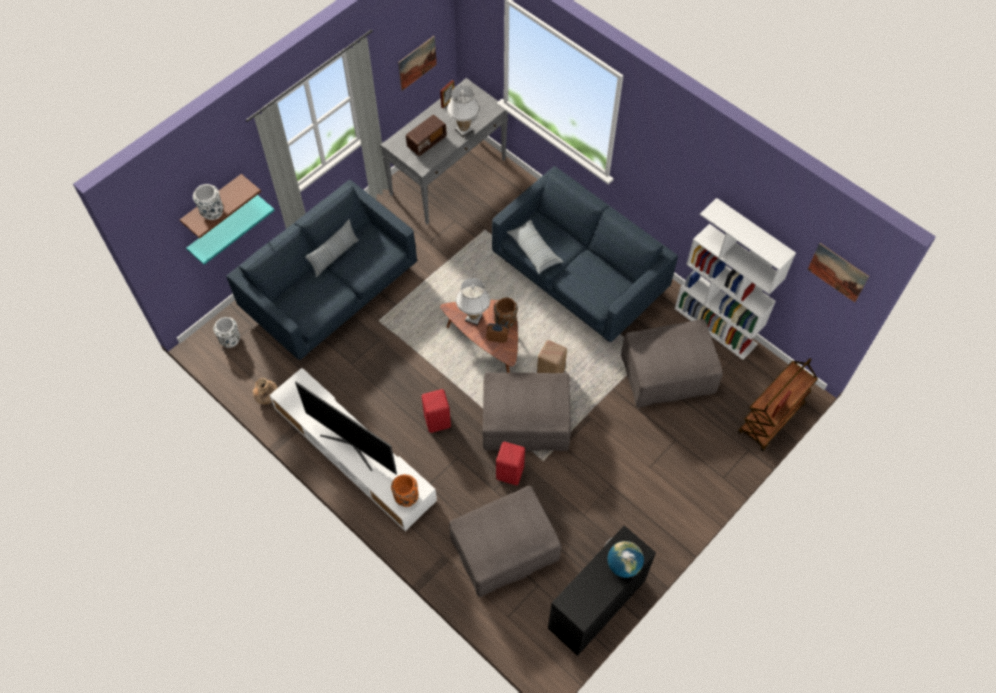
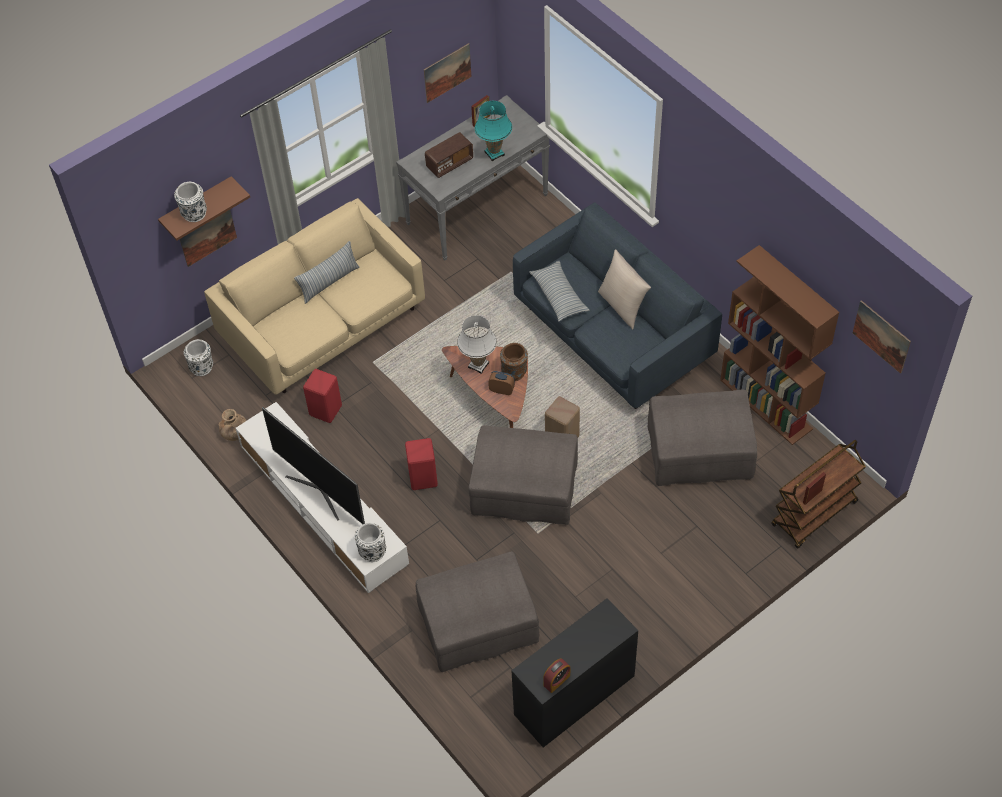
camera: 10 degrees right, 5 degrees down
(224, 227) = (207, 236): turquoise shelf -> picture
(331, 292) = (323, 325): blue sofa -> beige sofa
(406, 497) = (372, 551): orange vase -> white vase
(464, 130) = (494, 153): white table lamp -> turquoise table lamp
(511, 472) = (498, 542): red stool -> red stool (326, 410)
(590, 254) = (622, 306): none -> beige pillow
(593, 608) = (556, 680): none -> alarm clock
(623, 565) = (599, 639): globe -> none
(716, 326) = (766, 404): white bookcase -> brown bookcase

